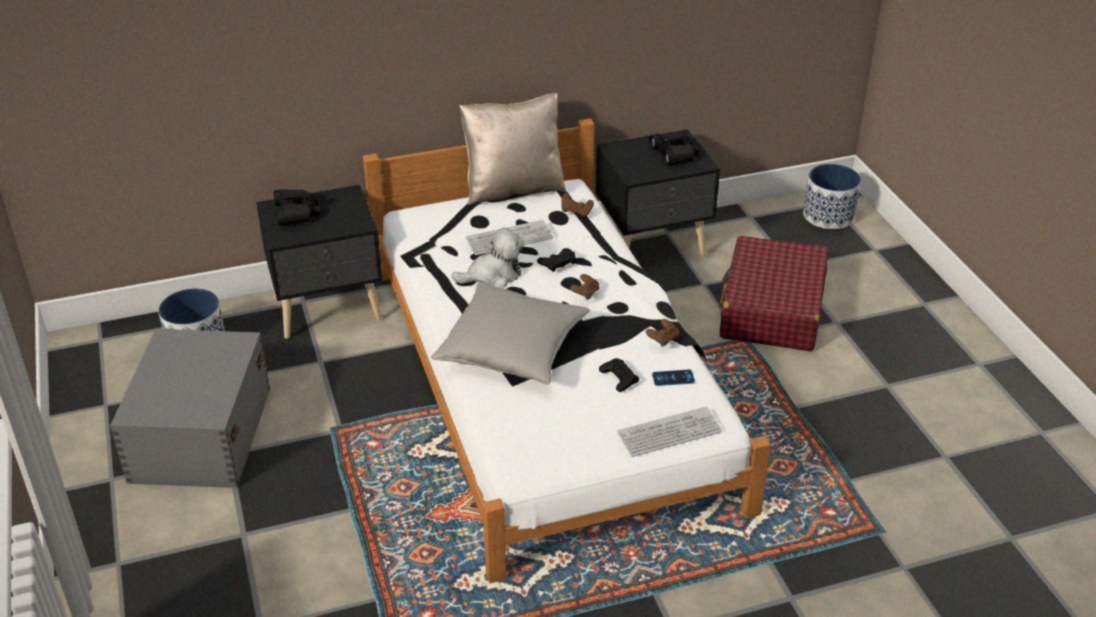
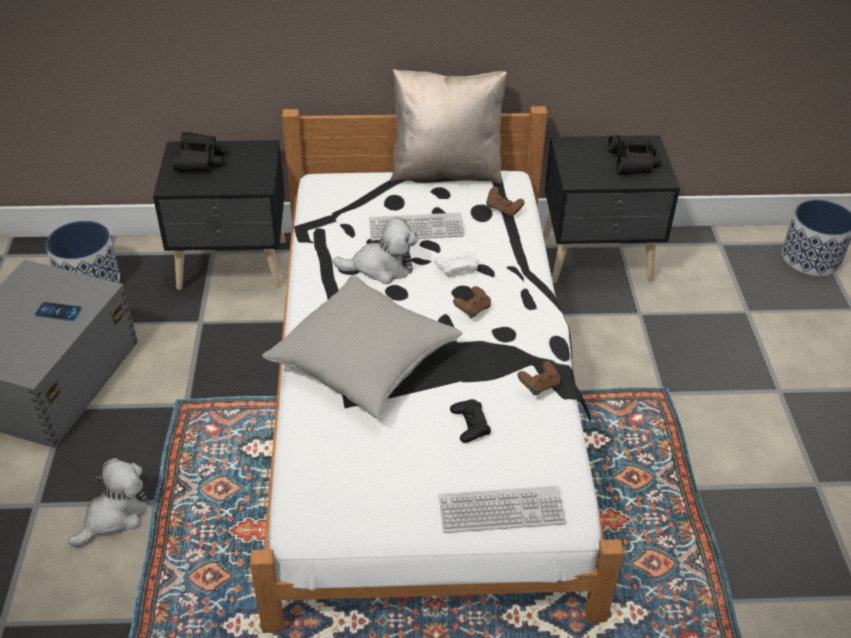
camera: 15 degrees right, 5 degrees up
(320, 527) = (115, 515): none -> plush toy
(557, 262) = (457, 266): black game controller -> white game controller
(673, 378) = (533, 438): phone -> phone (58, 312)
(771, 310) = (707, 359): red suitcase -> none

